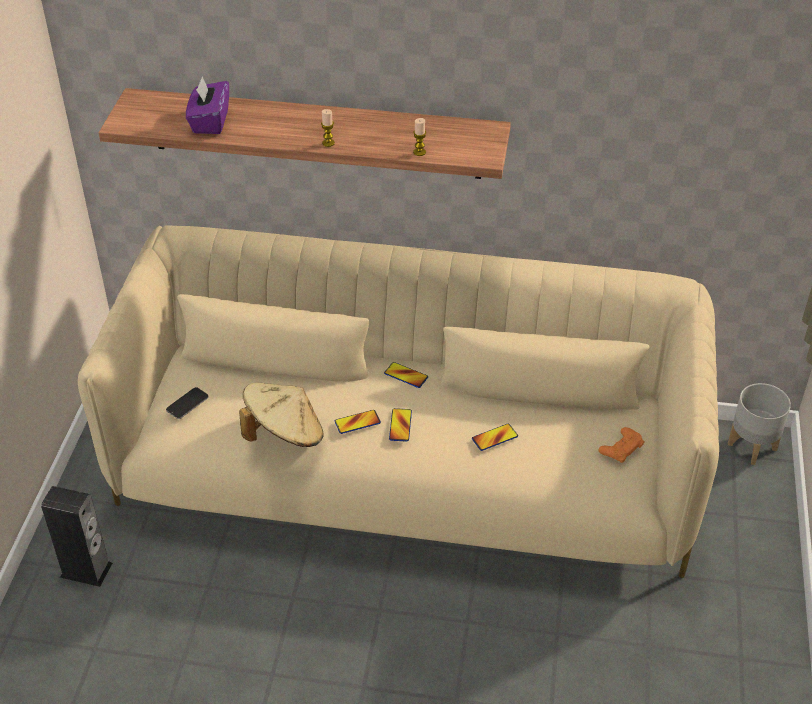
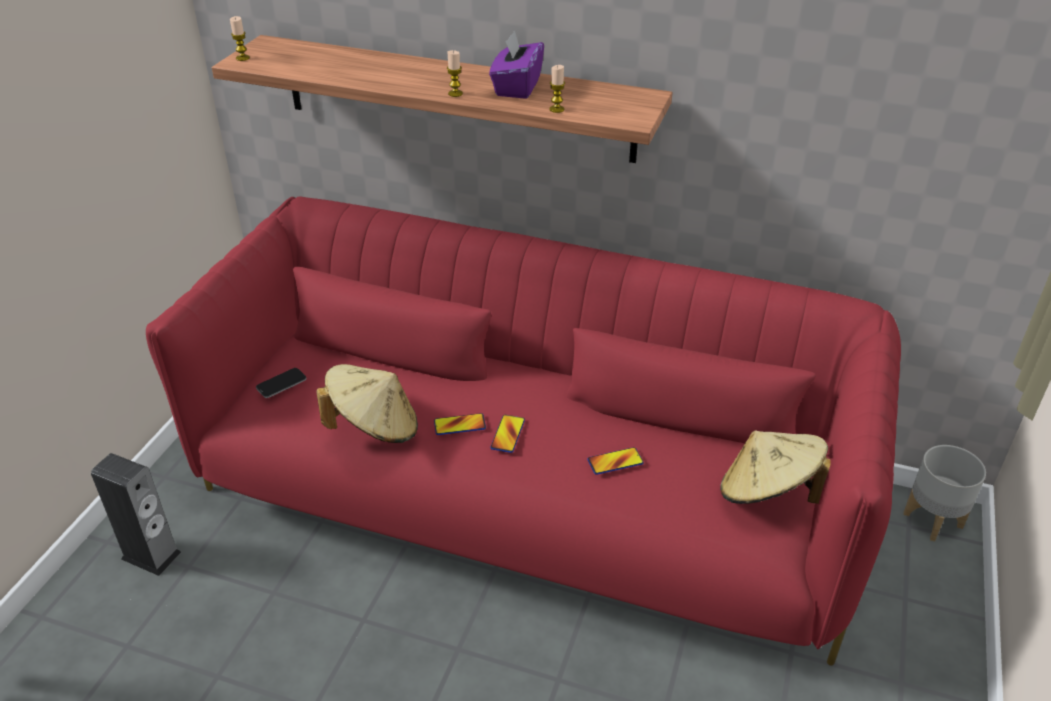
camera: 10 degrees right, 5 degrees down
(122, 119) = (242, 58): none -> candle
(210, 121) = (333, 66): purple tissue box -> purple tissue box (517, 87)
(406, 375) = (528, 382): phone -> none
(406, 473) = (526, 498): beige sofa -> red sofa
(621, 448) = (768, 493): orange game controller -> beige hat

